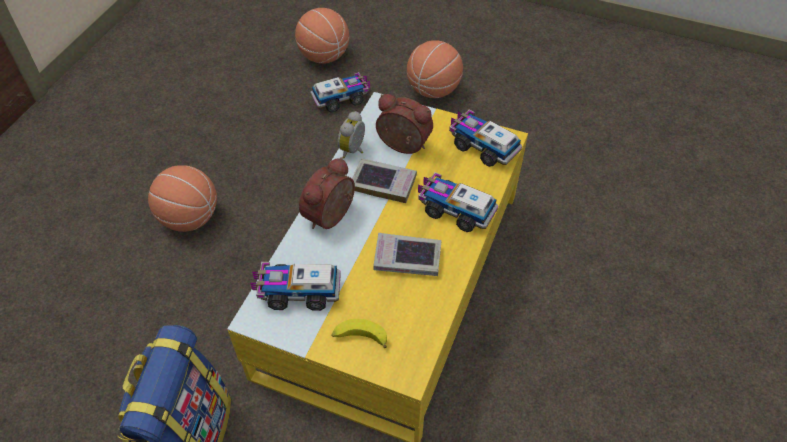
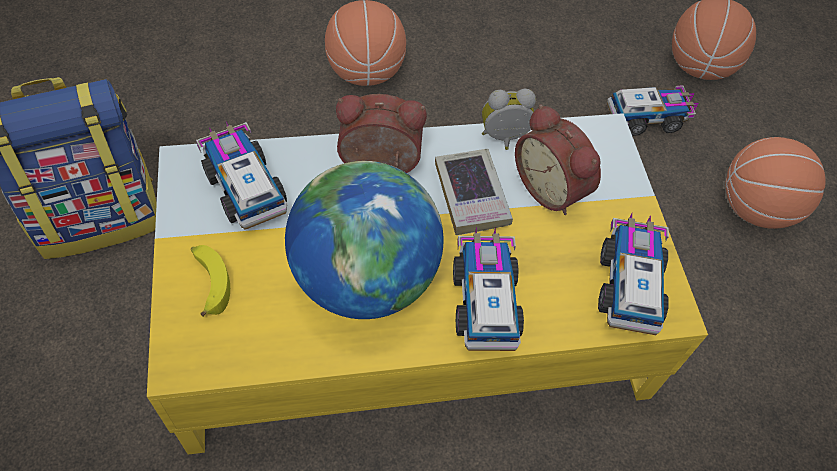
camera: 55 degrees right, 5 degrees up
(342, 99) = (648, 118): toy truck -> toy truck turned 45 degrees counterclockwise
(402, 146) = (552, 187): alarm clock -> alarm clock turned 150 degrees clockwise
(407, 258) = (364, 279): book -> globe

